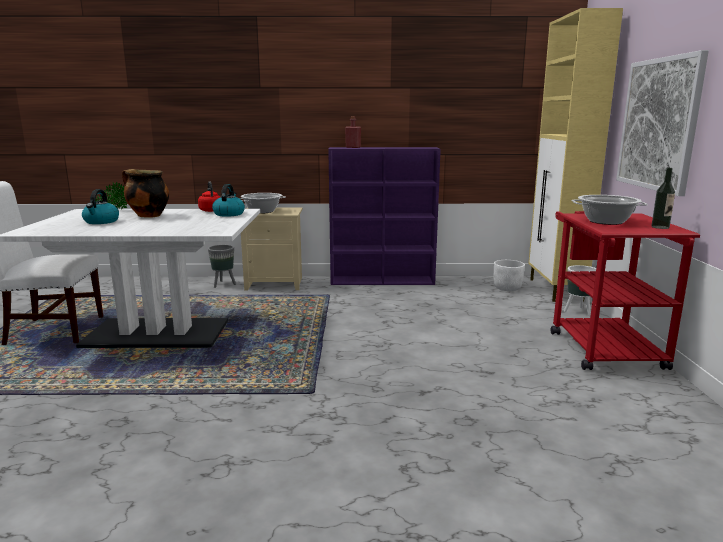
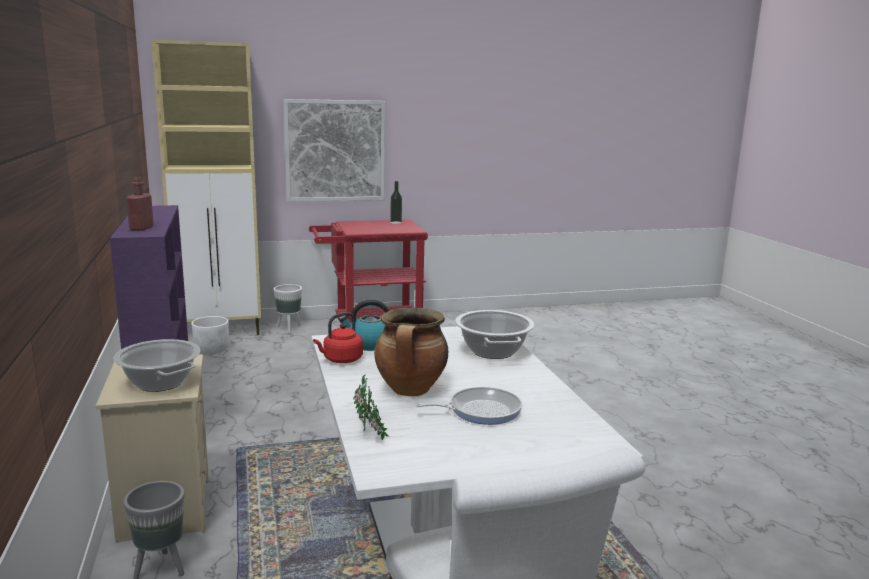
camera: 105 degrees left, 0 degrees up
(101, 222) = (480, 410): kettle -> frying pan
(606, 221) = (381, 228): cooking pot -> cooking pot (493, 351)

